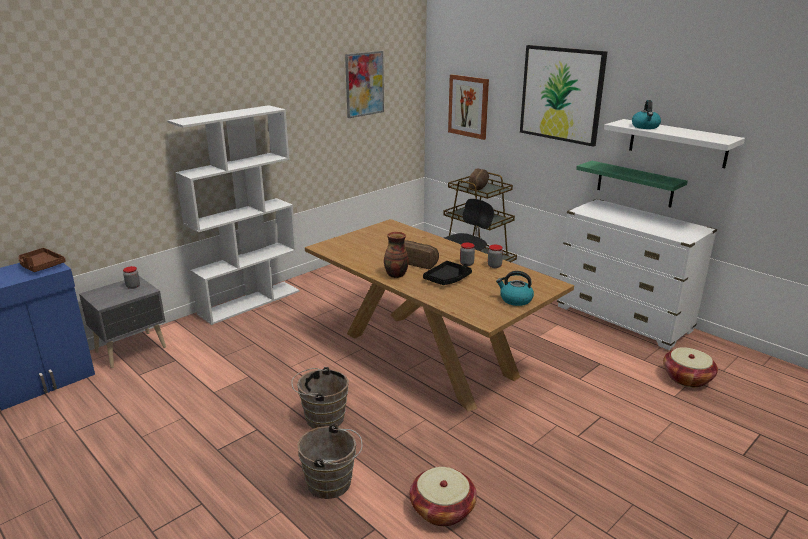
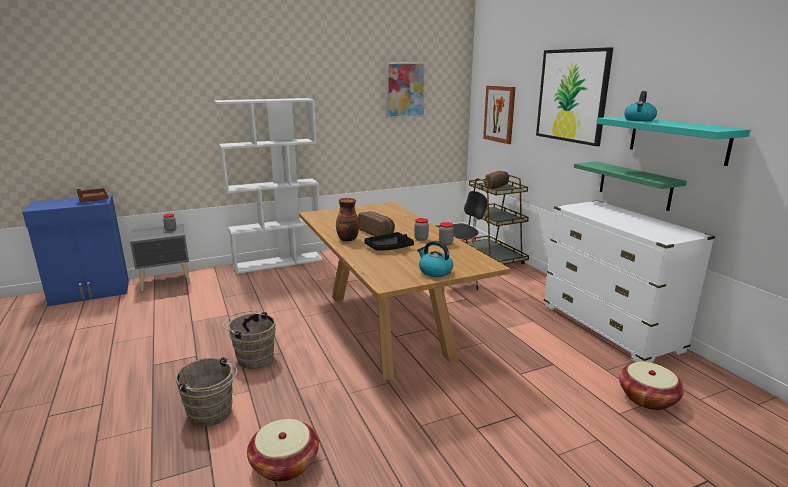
camera: 20 degrees right, 5 degrees down
(677, 143) = (677, 139): white shelf -> turquoise shelf

